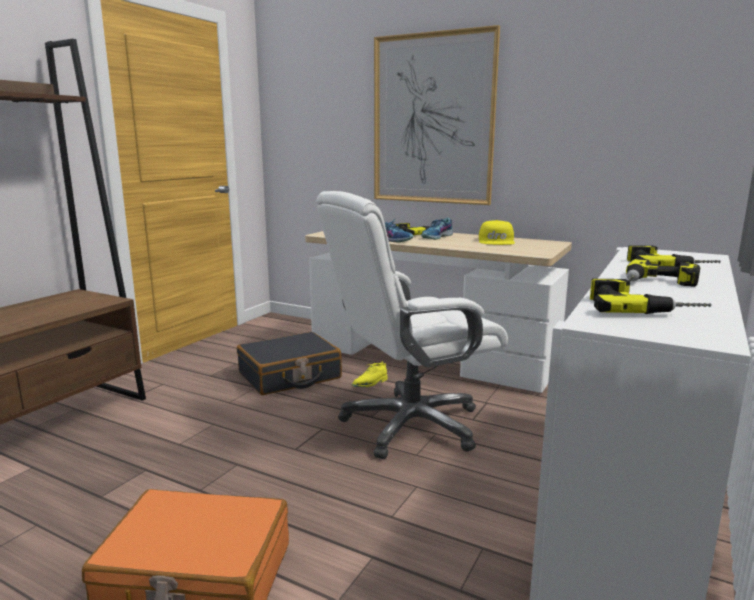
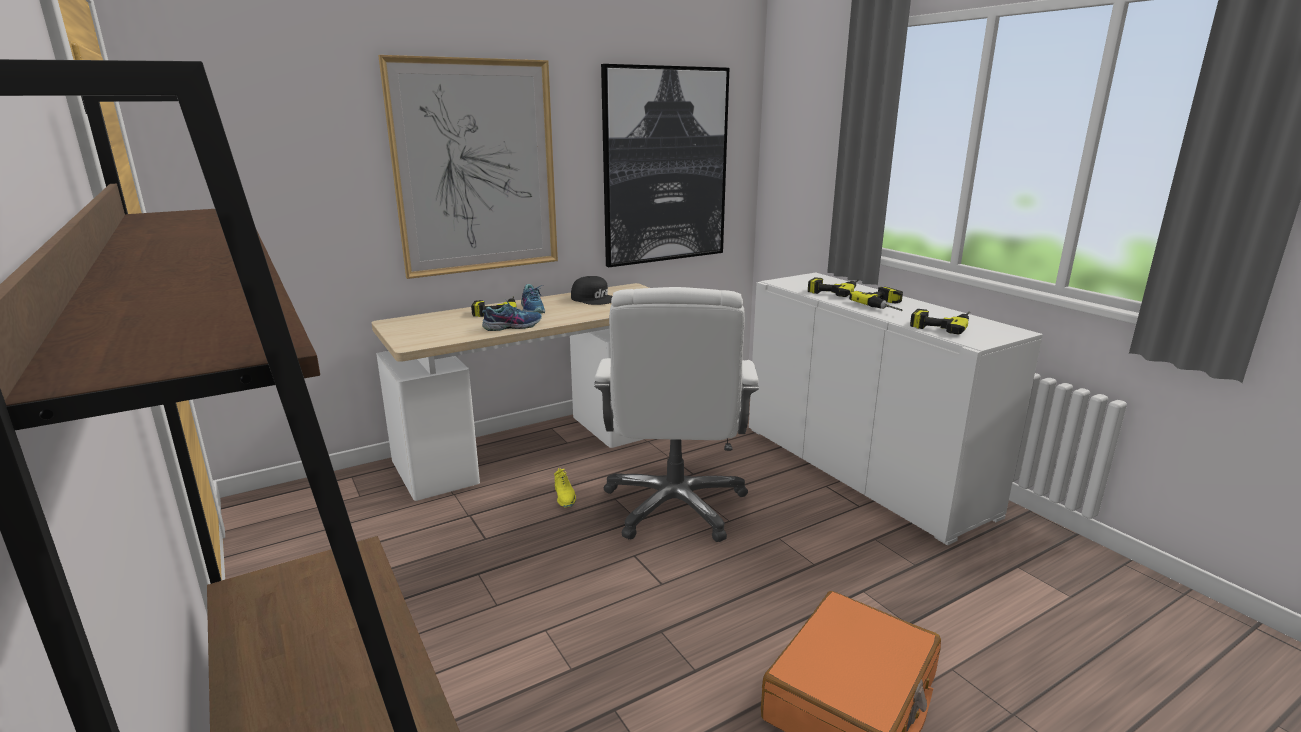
camera: 60 degrees left, 5 degrees up
(289, 376) = (478, 541): black suitcase -> none
(497, 241) = (594, 298): yellow cap -> black cap
(624, 124) = (665, 166): none -> picture

